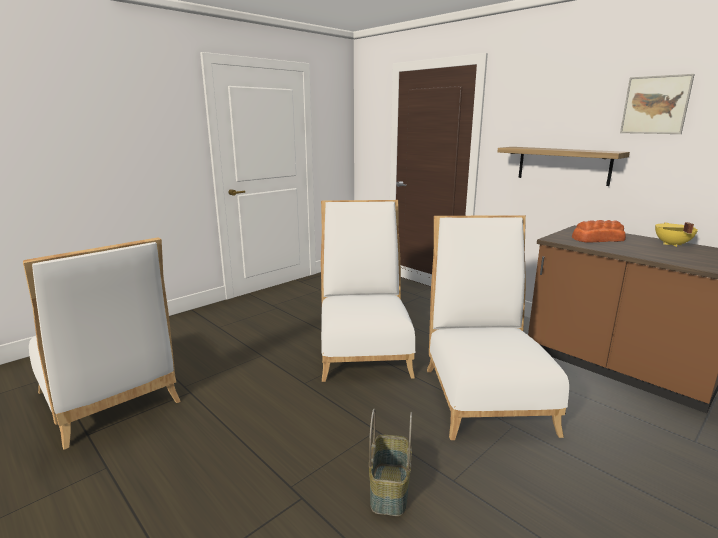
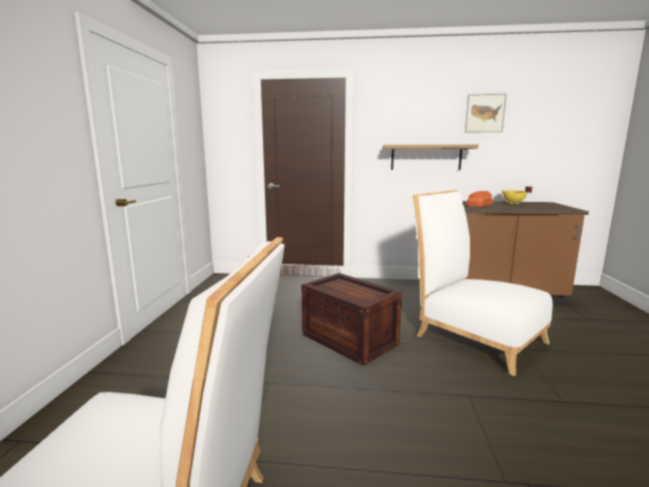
camera: 40 degrees left, 5 degrees down
(363, 349) = (348, 339): white chair -> crate
(390, 489) = (553, 432): basket -> none

